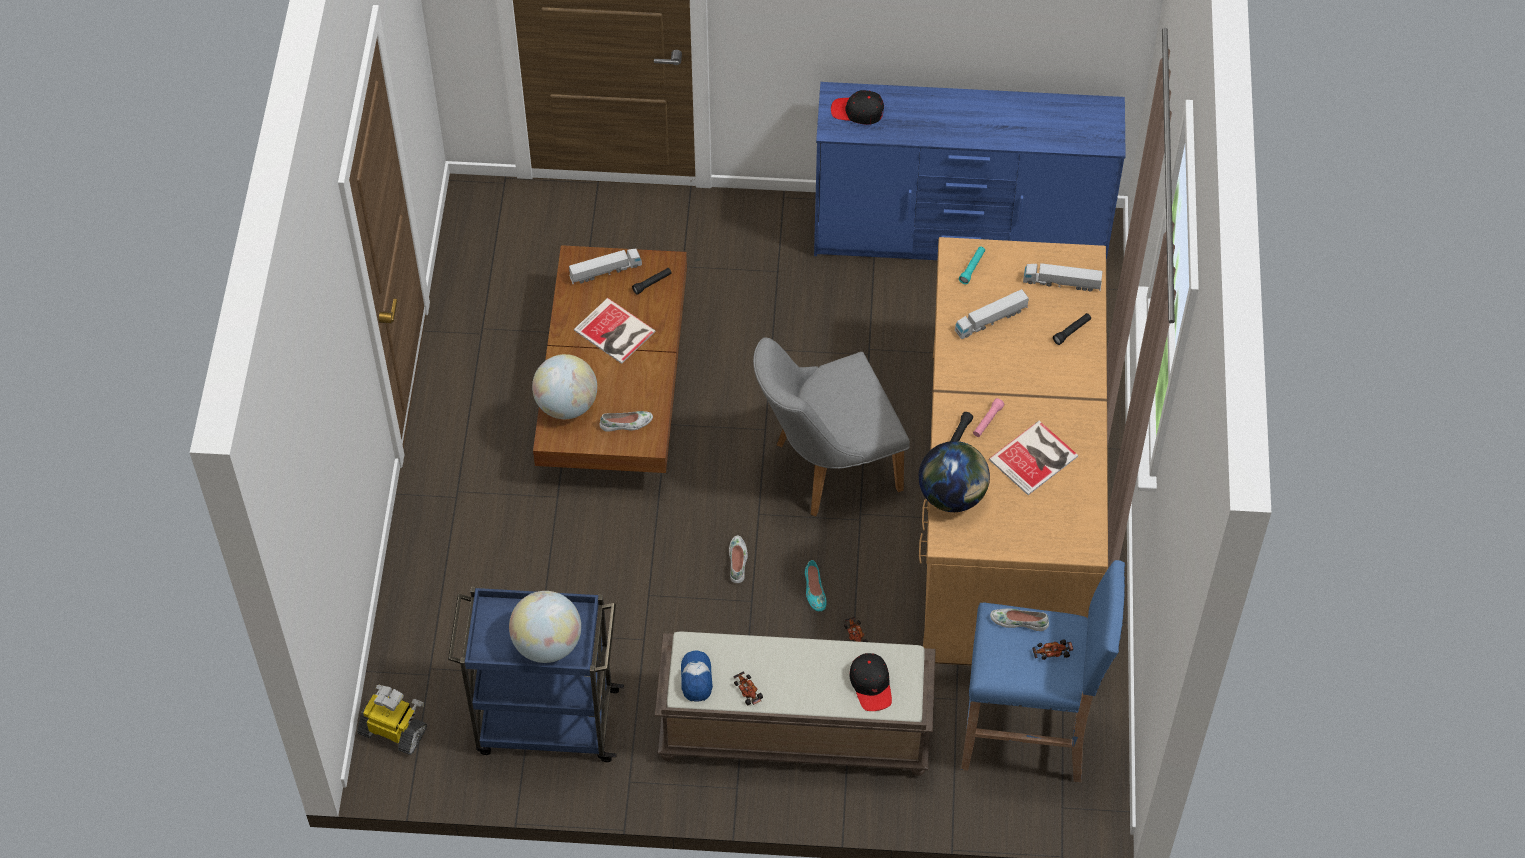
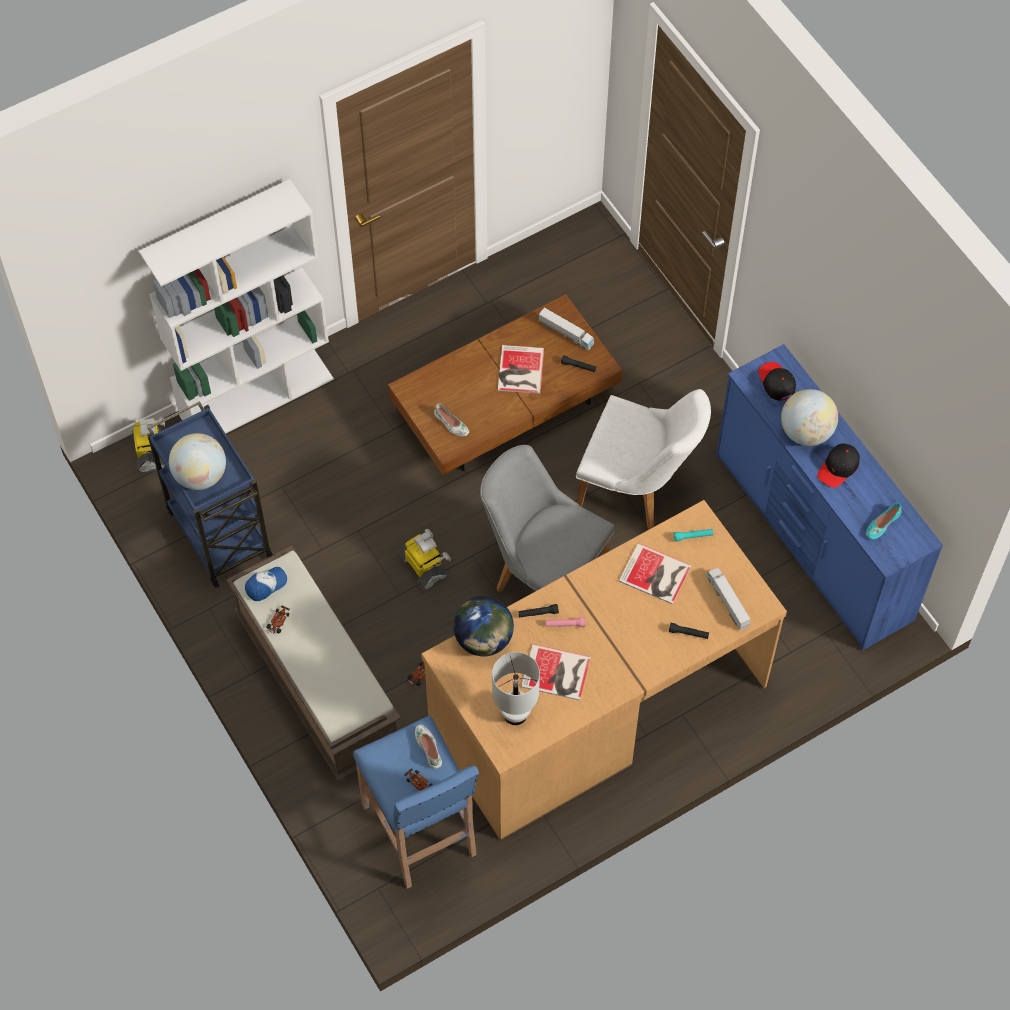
camera: 55 degrees right, 5 degrees up
(411, 594) = (257, 396): none -> white bookcase
(566, 405) = (438, 380): globe -> globe (806, 432)
(738, 562) = (424, 567): white shoe -> toy robot
(798, 337) = (638, 489): none -> white chair
(814, 590) = (437, 627): turquoise shoe -> turquoise shoe (882, 524)
(871, 685) = (337, 693): black cap -> black cap (838, 468)
(991, 320) = (656, 575): toy truck -> book
(1054, 517) = (515, 714): none -> white table lamp

